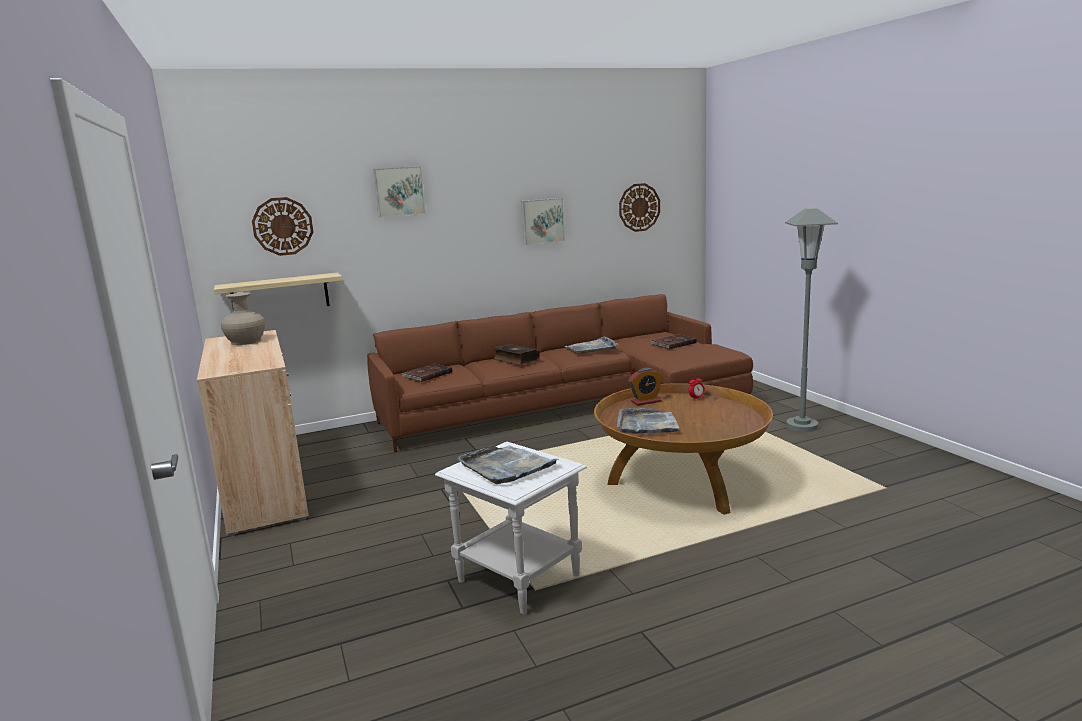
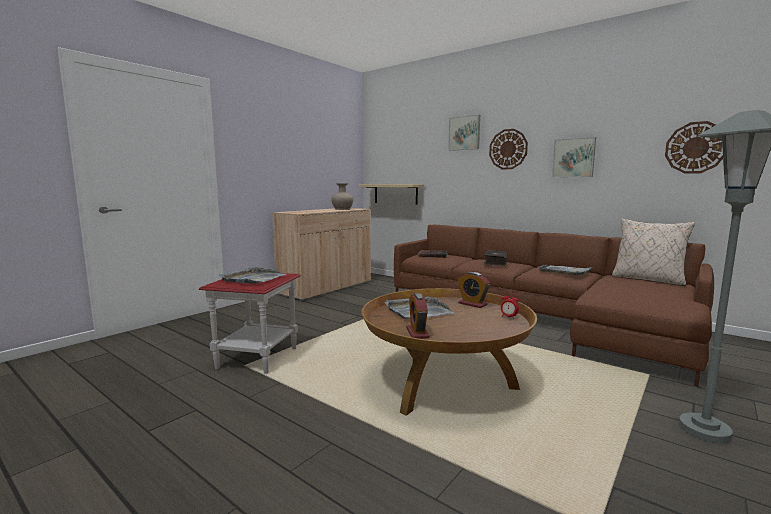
camera: 60 degrees right, 5 degrees down
(283, 226) = (401, 154): wall clock -> wall clock (508, 149)
(517, 578) = (257, 358): white side table -> red side table
(642, 336) = (648, 280): none -> beige pillow
(673, 343) = (644, 288): brown book -> none
(712, 435) = (417, 333): none -> alarm clock

